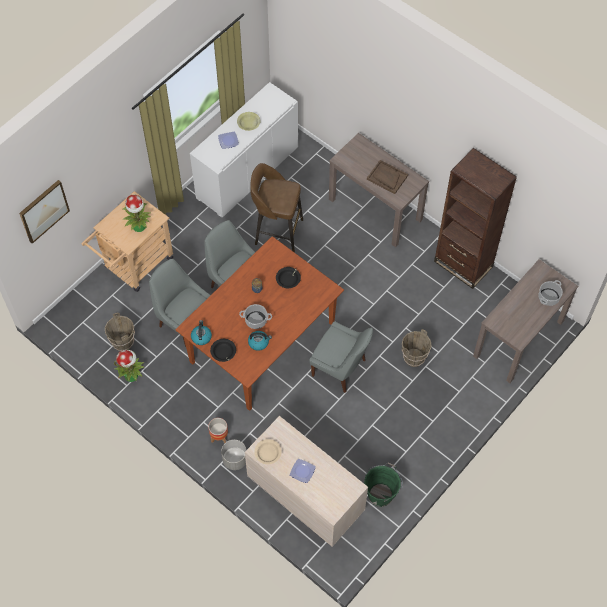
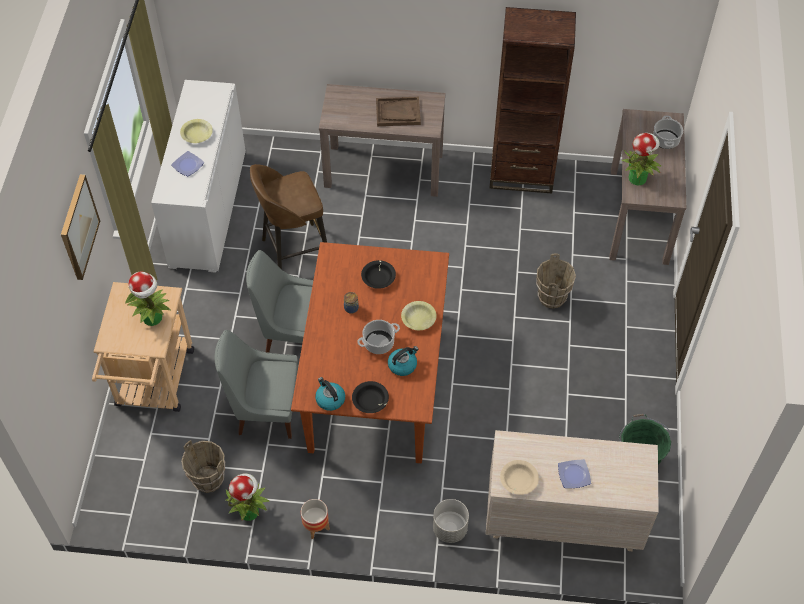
camera: 35 degrees left, 5 degrees down
(43, 211) = (44, 346): picture -> picture (78, 227)
(219, 436) = (410, 514): planter -> planter (316, 526)
(291, 320) = (418, 319): none -> yellow bowl
(341, 369) = (484, 355): grey chair -> none
(506, 312) = (637, 178): none -> potted plant

